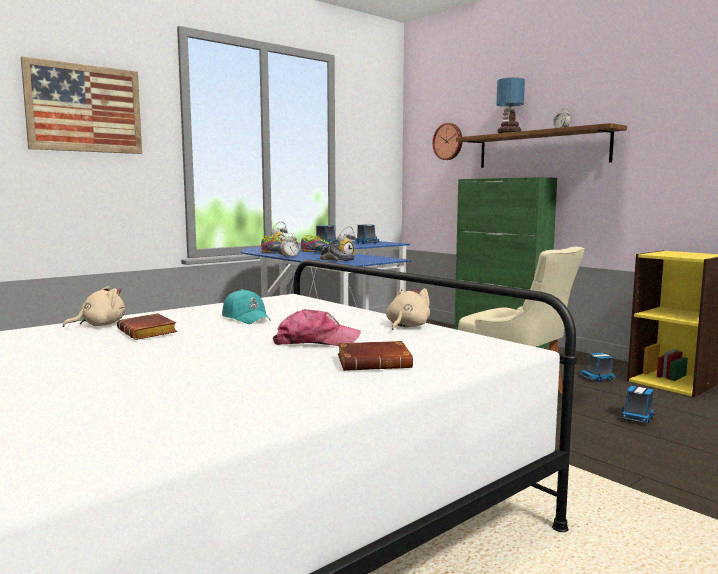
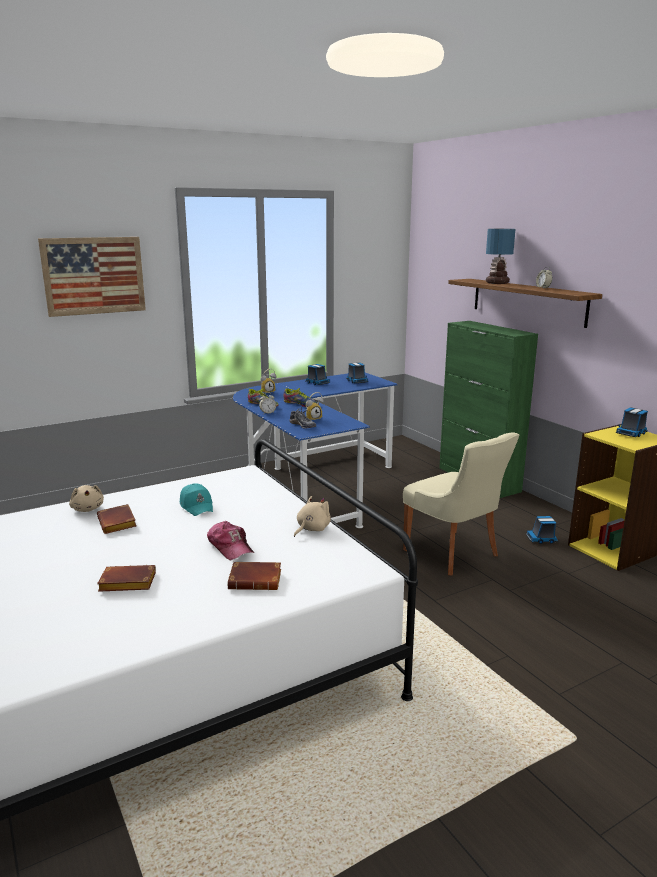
camera: 10 degrees right, 10 degrees up
(100, 325) = (87, 509): beige plush toy -> beige plush toy turned 90 degrees clockwise
(190, 375) = (126, 584): none -> brown book
(316, 342) = (230, 547): cap -> cap turned 45 degrees clockwise
(448, 141) = (448, 276): wall clock -> none
(637, 418) = (546, 591): toy truck -> toy truck (631, 433)

